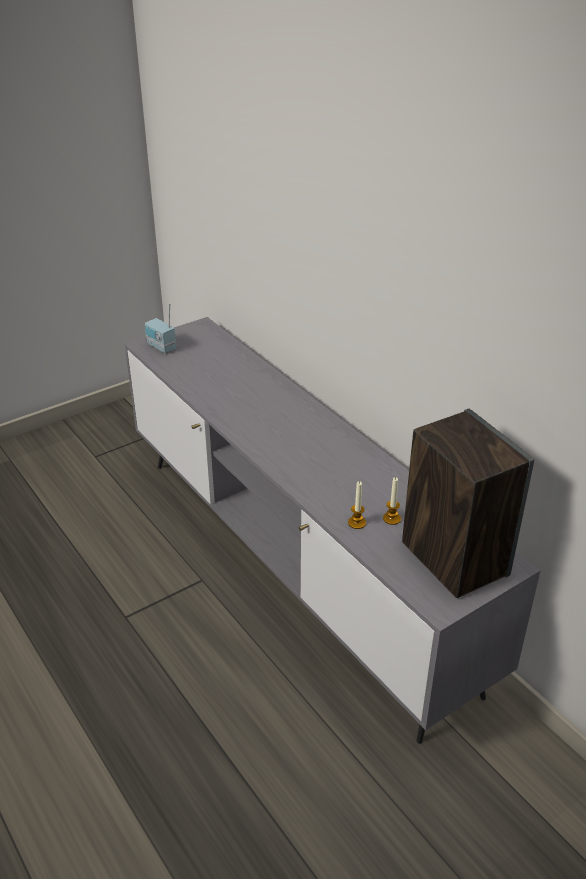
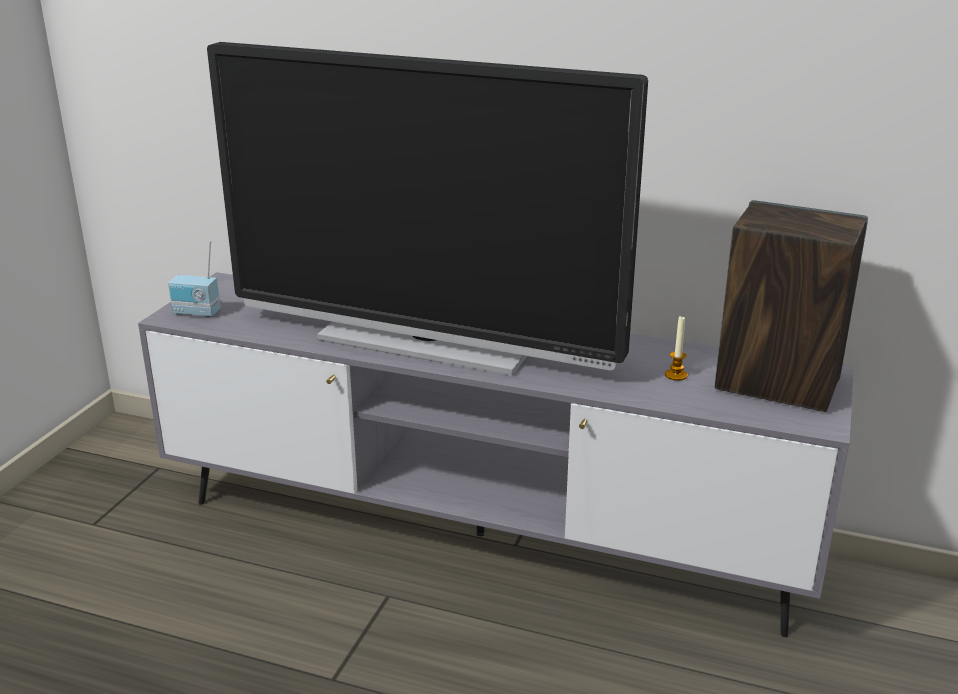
camera: 35 degrees left, 10 degrees down
(262, 423) = (425, 343): none -> television
(357, 523) = (649, 390): candle -> none

